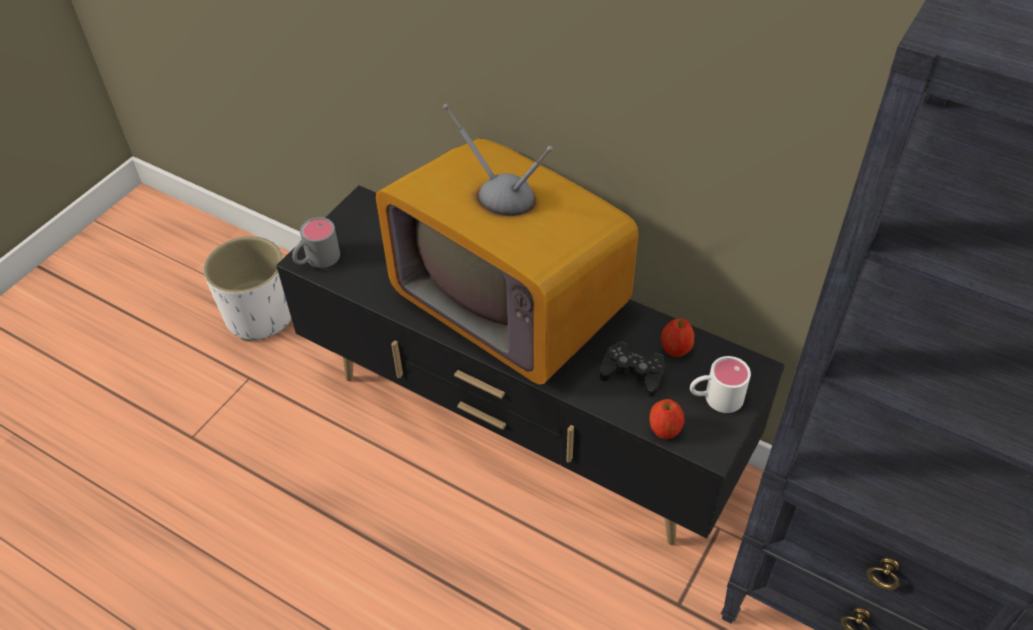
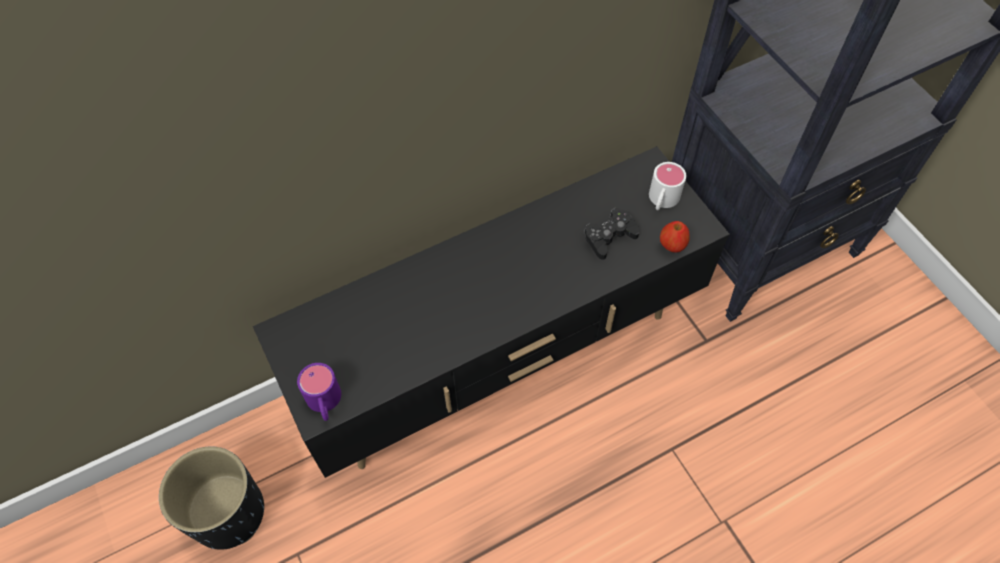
camera: 60 degrees left, 10 degrees up
(260, 316) = (229, 512): white planter -> black planter
(316, 259) = (324, 403): grey mug -> purple mug
(510, 305) = (488, 280): television -> none
(676, 349) = (604, 198): apple -> none

